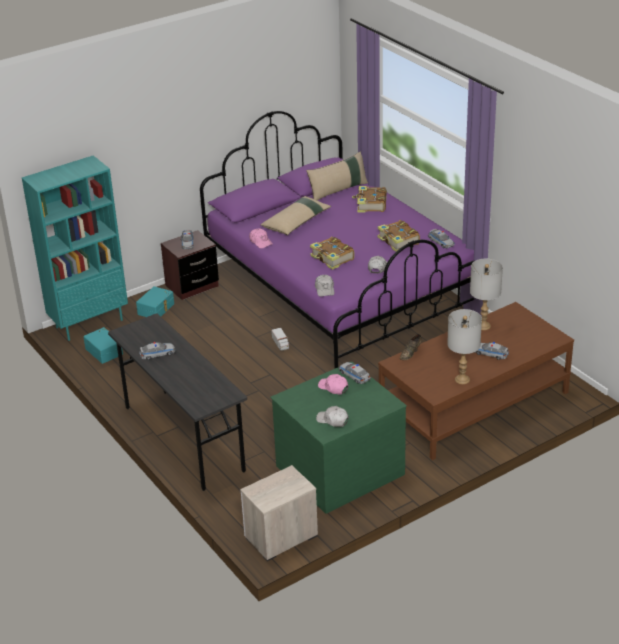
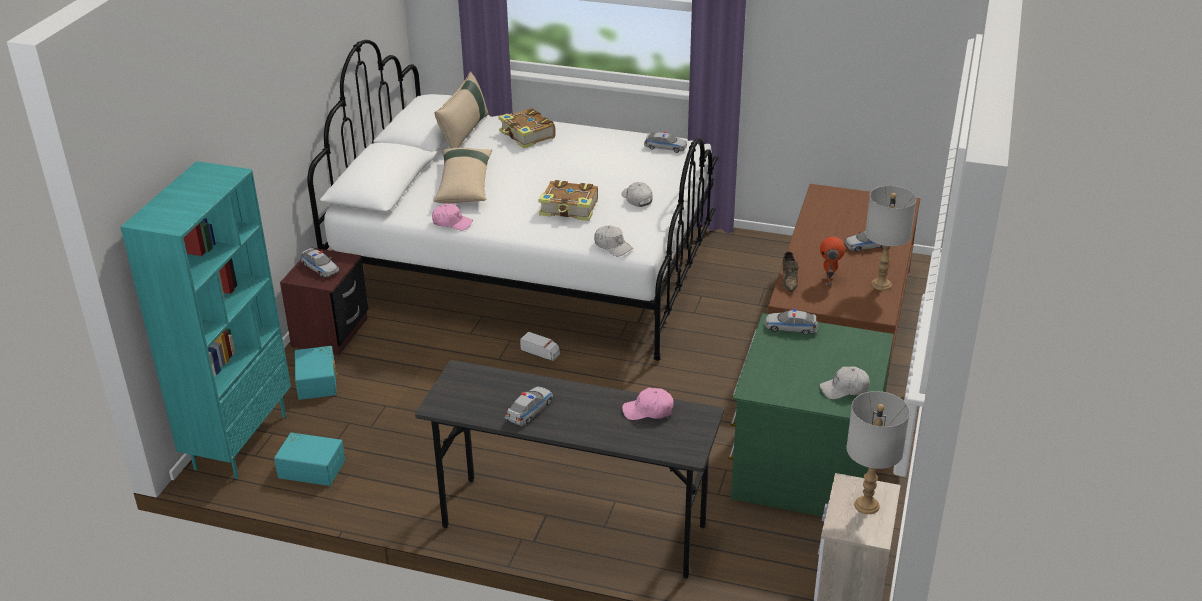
camera: 40 degrees left, 0 degrees up
(333, 387) = (788, 352): pink cap -> pink cap (648, 411)
(340, 291) = (530, 264): purple bed -> white bed
(398, 241) = (617, 163): book -> none
(435, 363) = (829, 280): none -> toy robot
(483, 326) = (817, 220): grey table lamp -> grey table lamp (867, 505)

